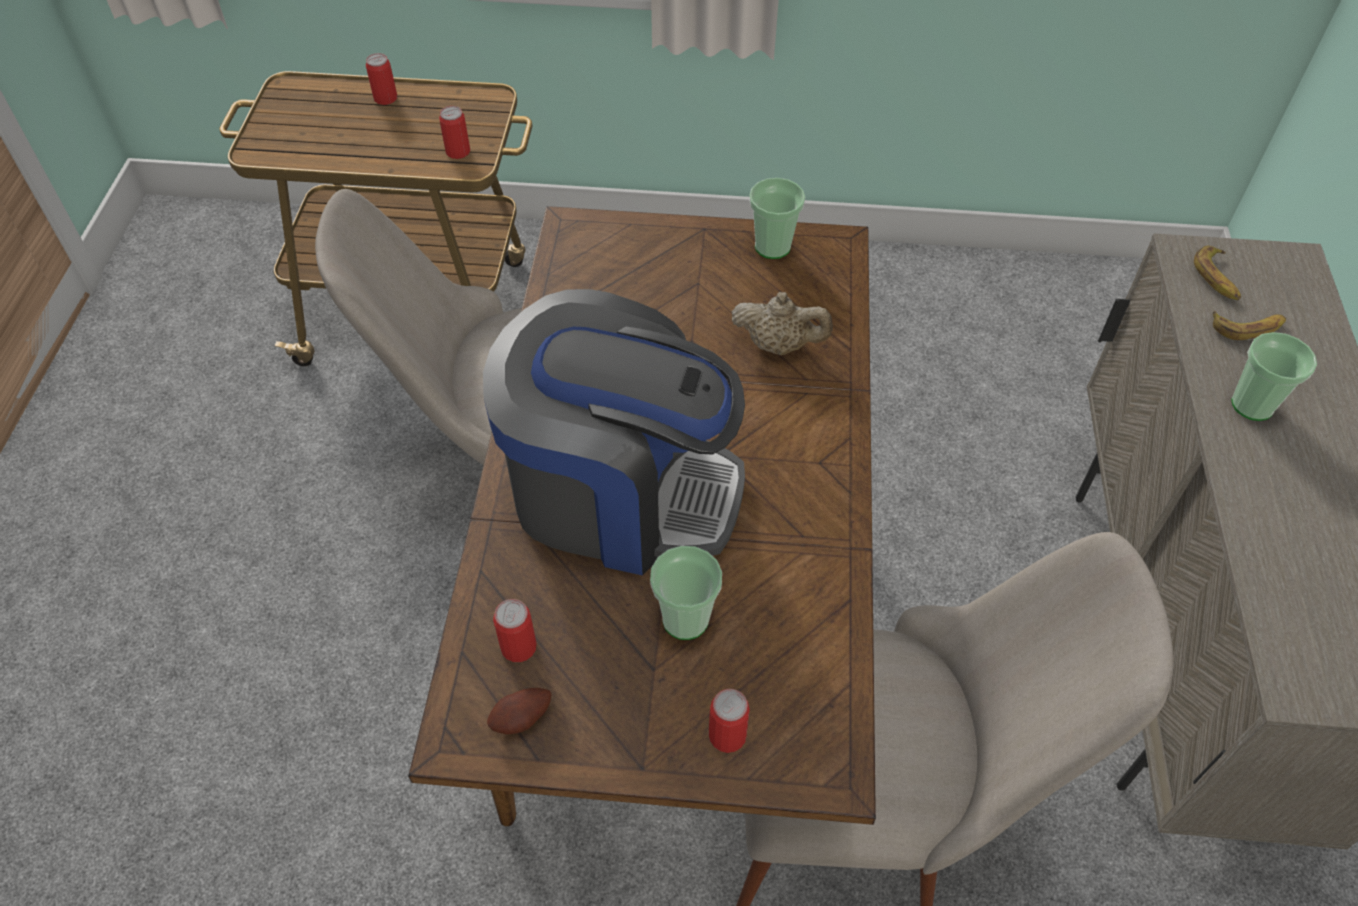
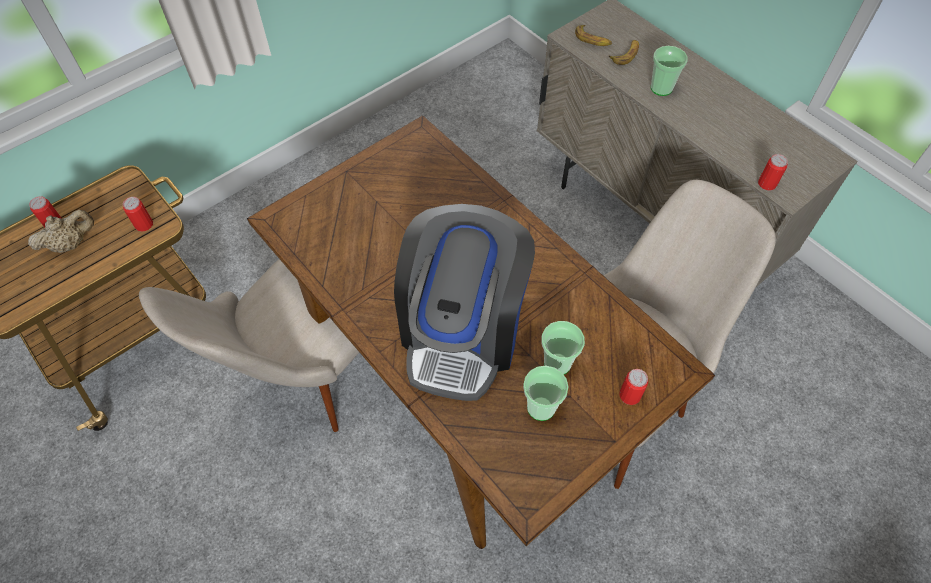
camera: 45 degrees left, 5 degrees up
(518, 647) = (504, 441): can -> can (767, 184)
(522, 719) = (544, 470): potato -> none
(620, 492) = (462, 332): coffee machine -> coffee machine turned 135 degrees clockwise
(772, 246) = (390, 156): cup -> cup (541, 407)
(779, 345) = (450, 204): beige teapot -> beige teapot (71, 244)

